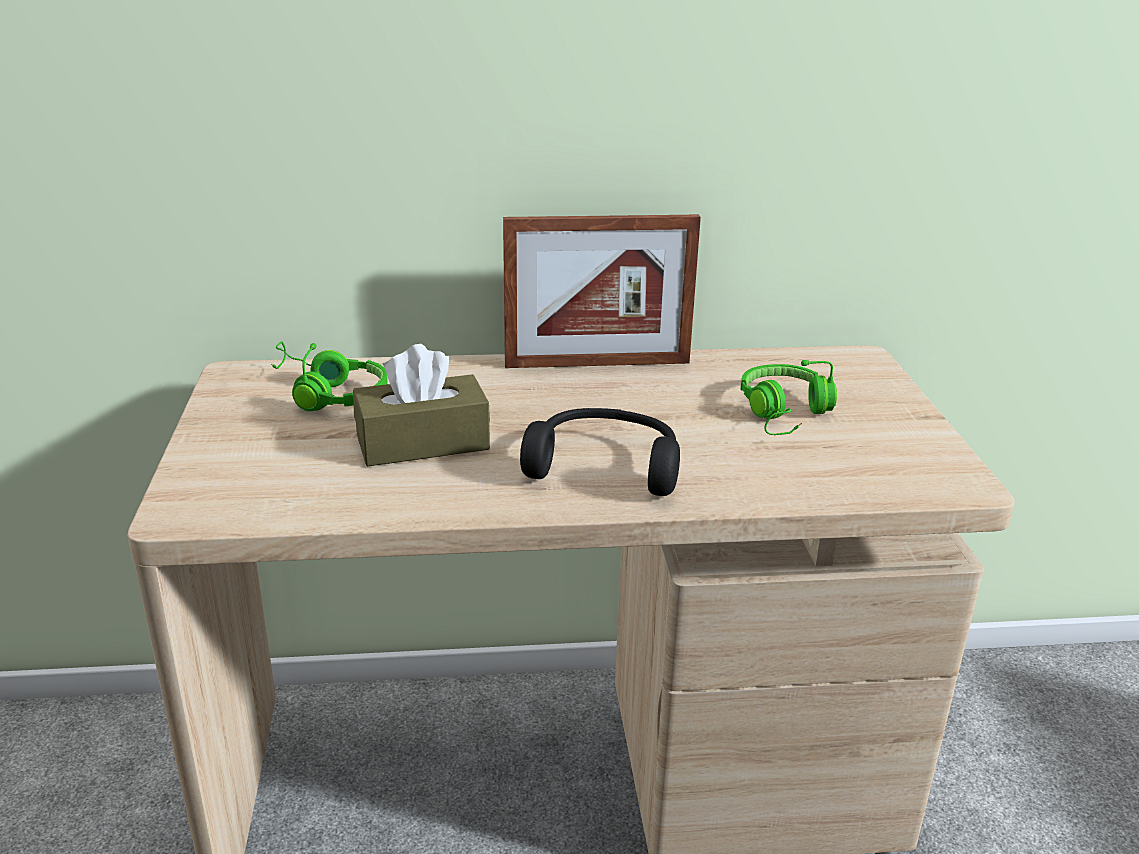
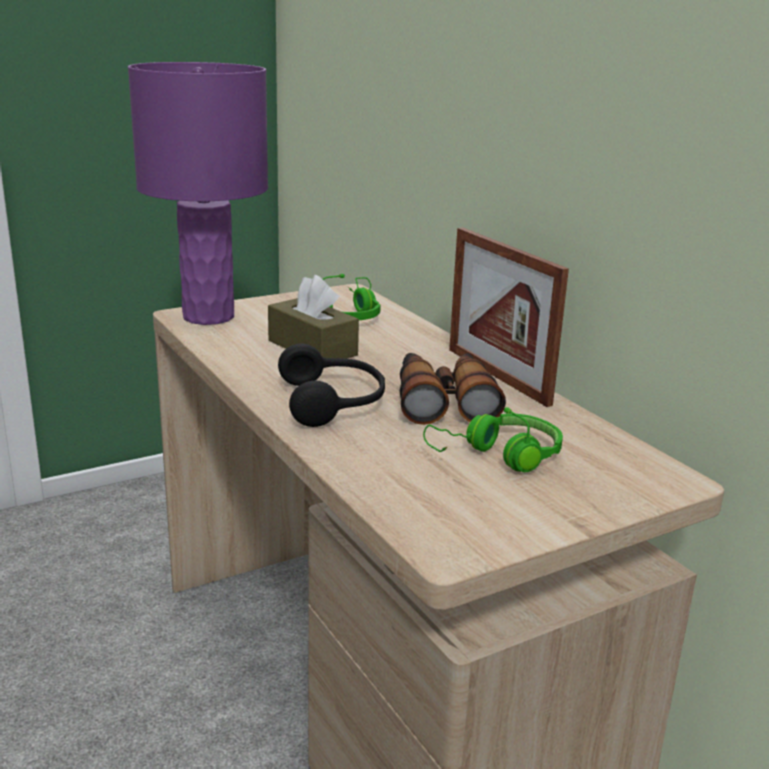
camera: 65 degrees right, 5 degrees down
(218, 494) = (208, 317): none -> purple table lamp
(642, 405) = (444, 401): none -> binoculars

